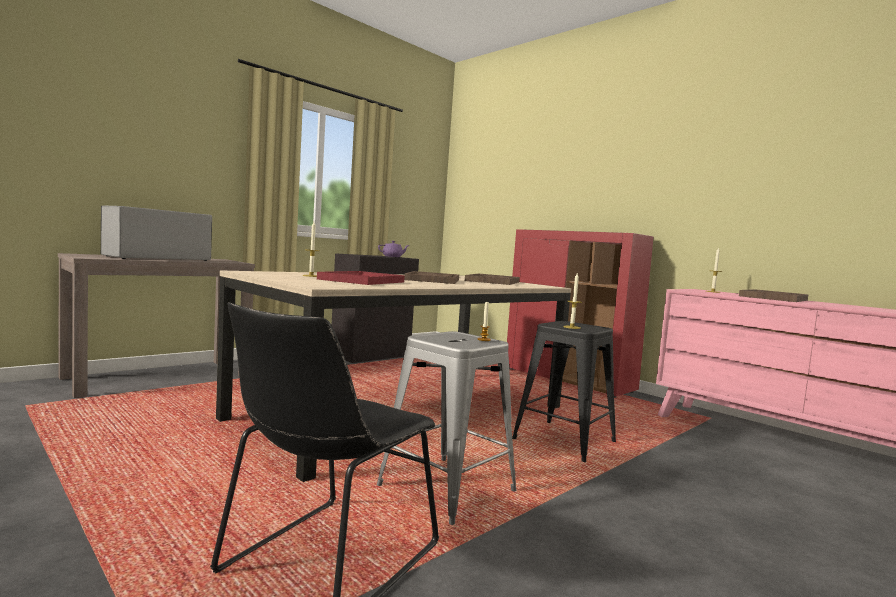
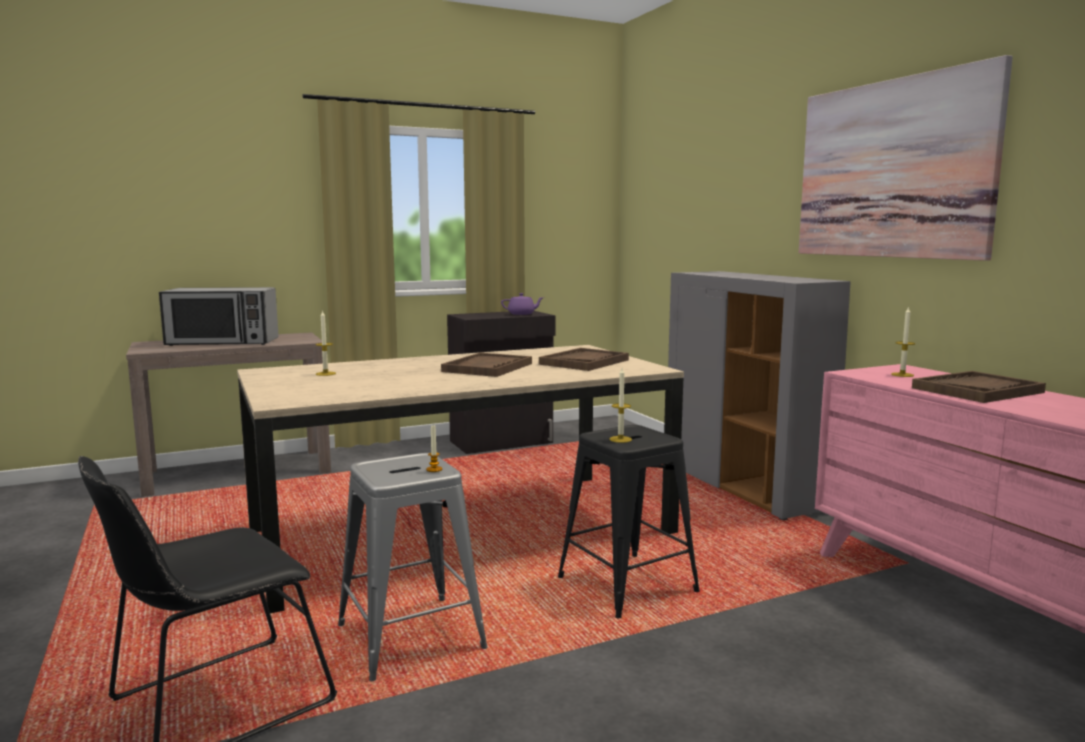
camera: 20 degrees right, 5 degrees up
(157, 258) = (223, 342): microwave -> microwave turned 150 degrees counterclockwise
(362, 280) = (370, 381): red tray -> none
(568, 380) = (744, 488): red cabinet -> grey cabinet
(685, 165) = (892, 169): none -> picture

